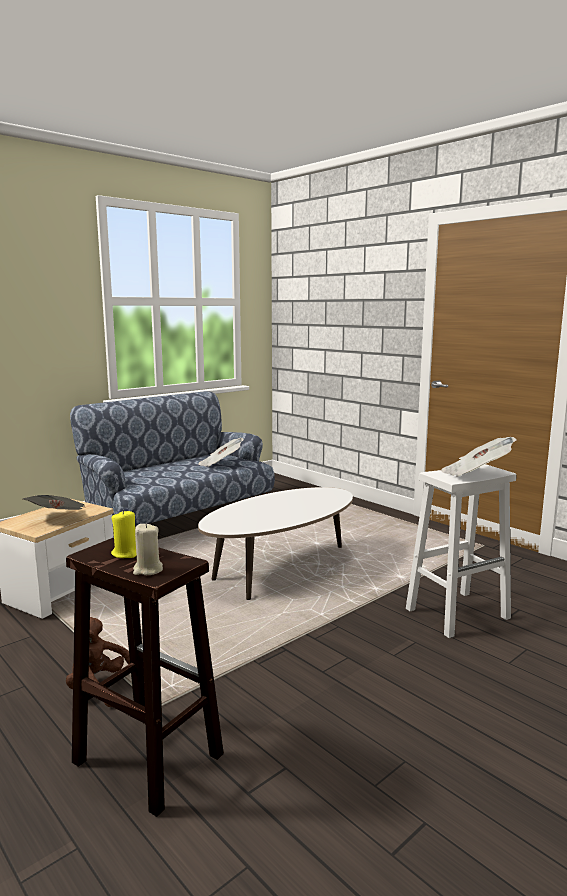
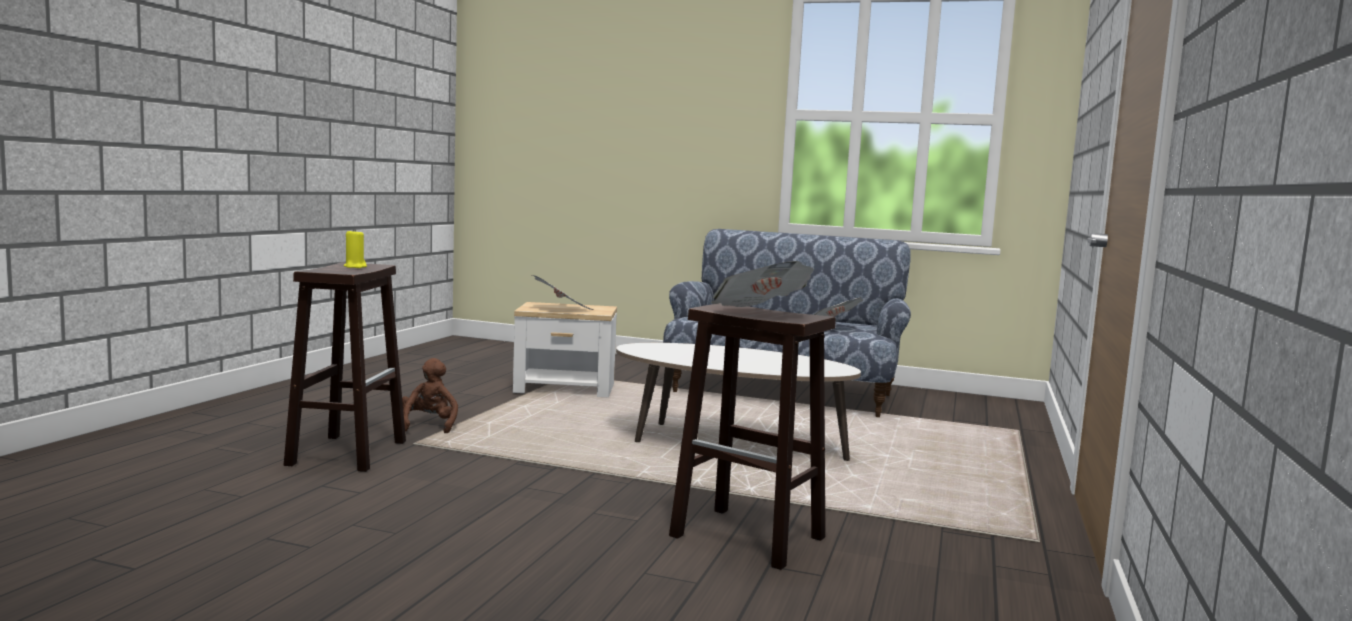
camera: 60 degrees right, 5 degrees down
(148, 570) = (324, 269): beige candle -> none
(458, 613) = (750, 537): white stool -> brown stool

